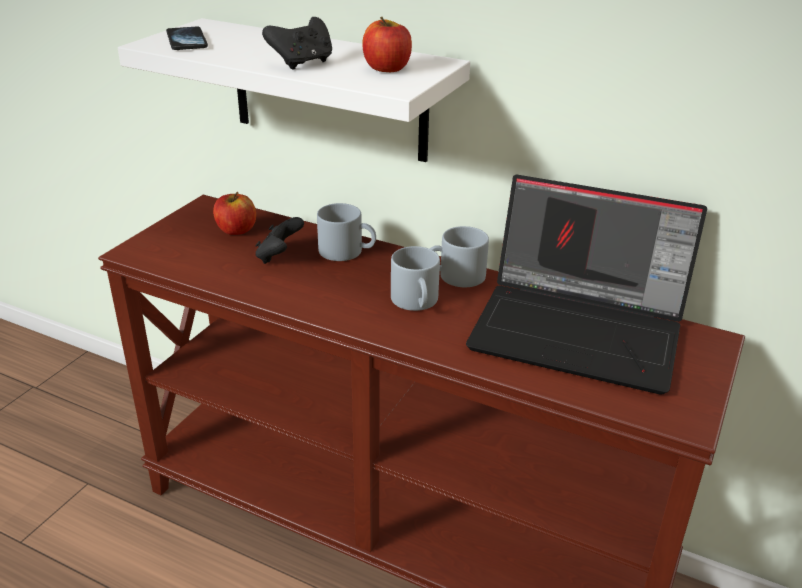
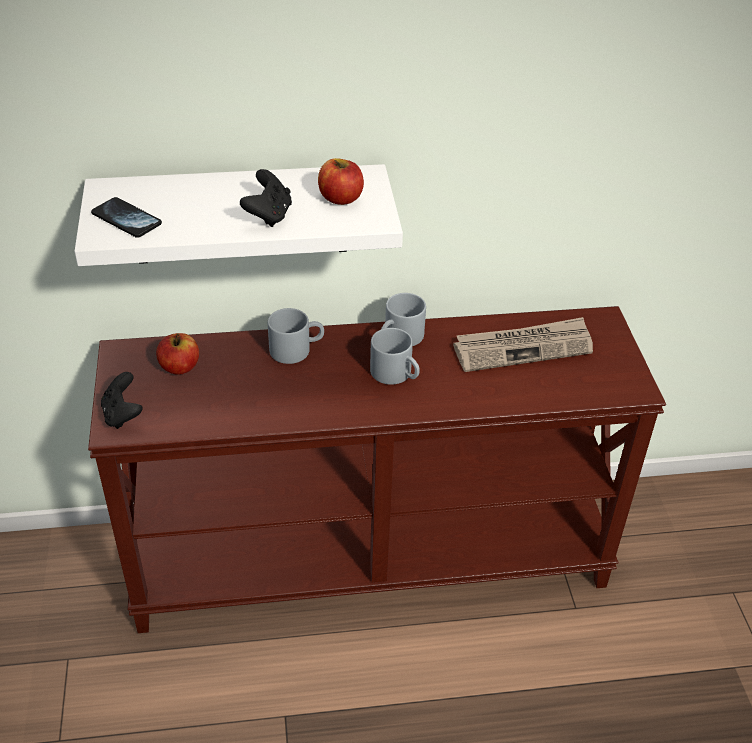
camera: 35 degrees left, 10 degrees up
(279, 256) = (247, 378): black game controller -> black game controller (122, 415)
(581, 330) = (523, 347): laptop -> newspaper

